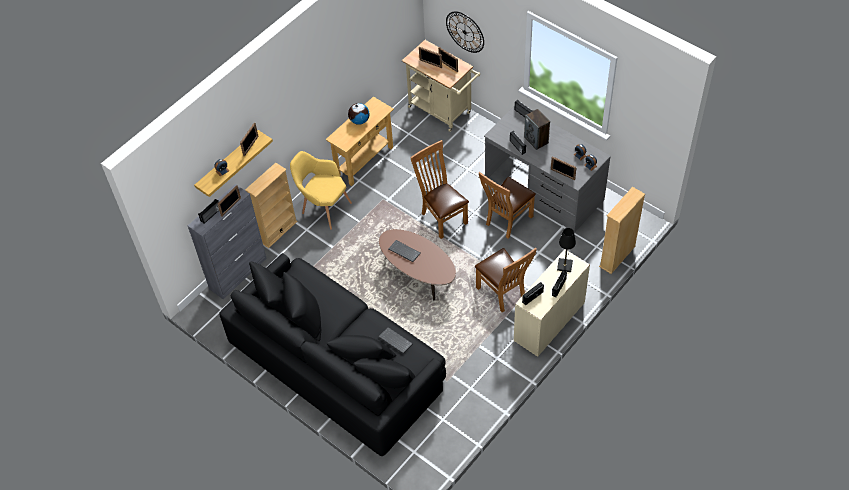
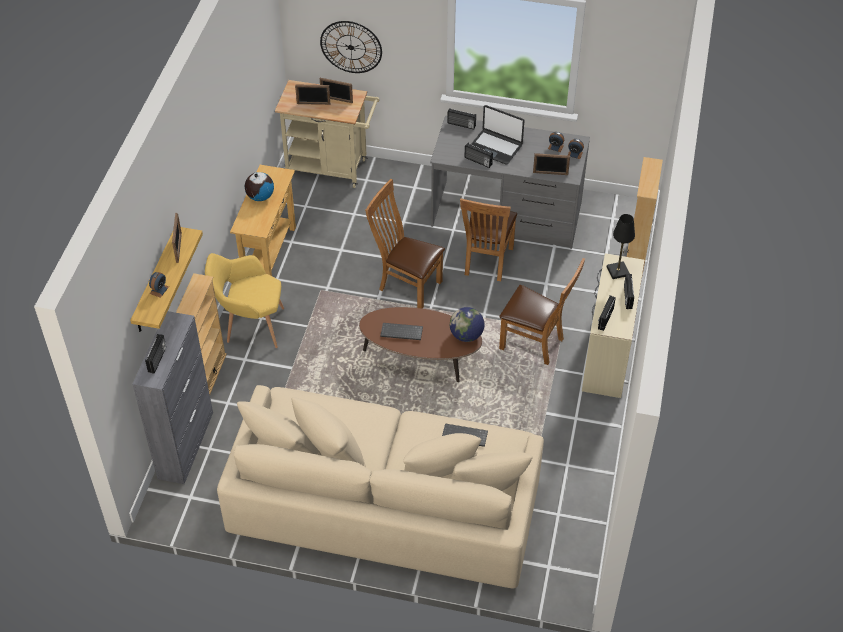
camera: 30 degrees left, 5 degrees down
(231, 207) = (179, 340): picture frame -> none
(337, 362) = (386, 501): black sofa -> beige sofa
(445, 270) = (466, 335): none -> globe
(536, 140) = (495, 147): speaker -> laptop

